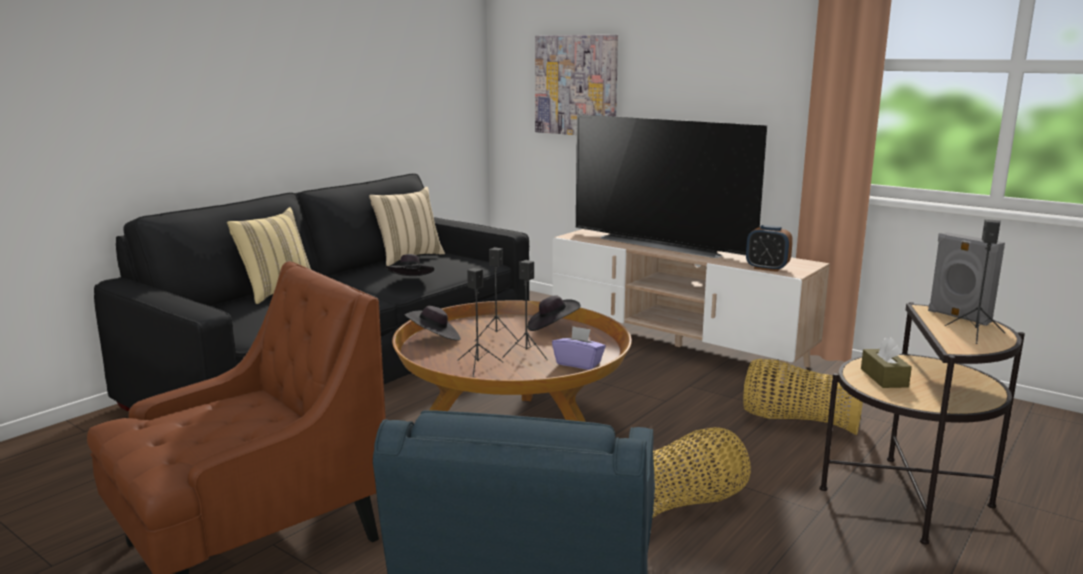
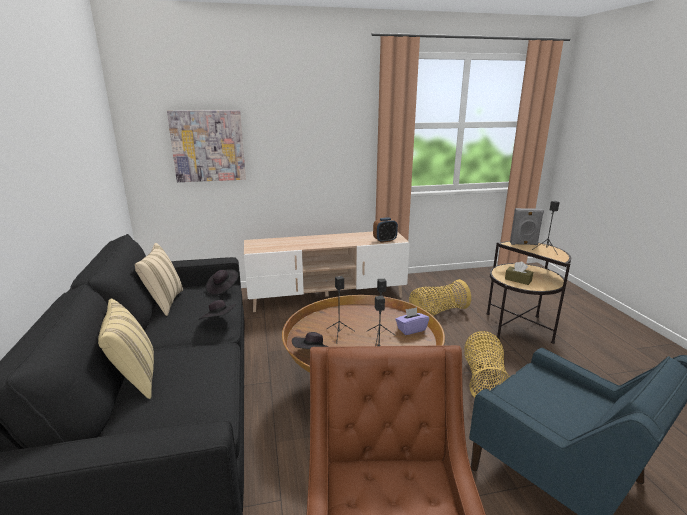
camera: 50 degrees left, 5 degrees up
(552, 327) = (349, 314): black hat -> black hat (222, 289)
(663, 244) = (311, 240): television -> none

